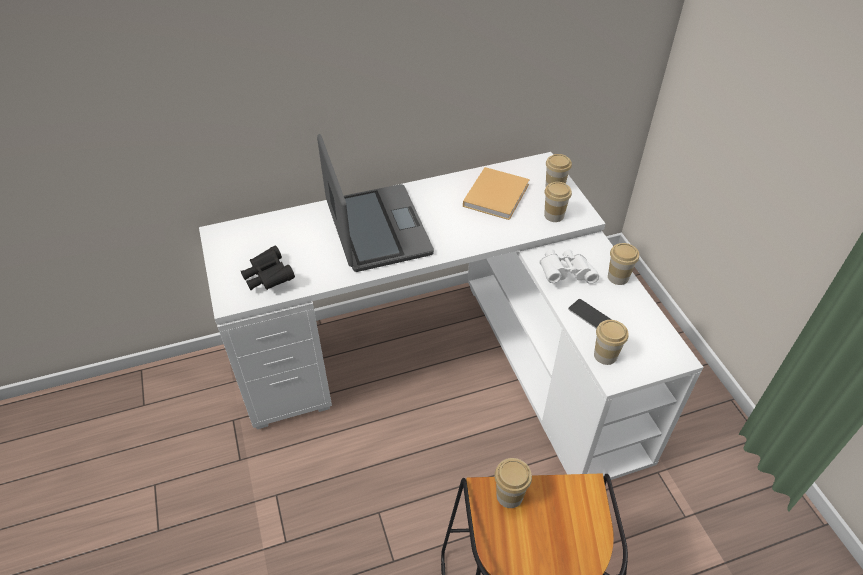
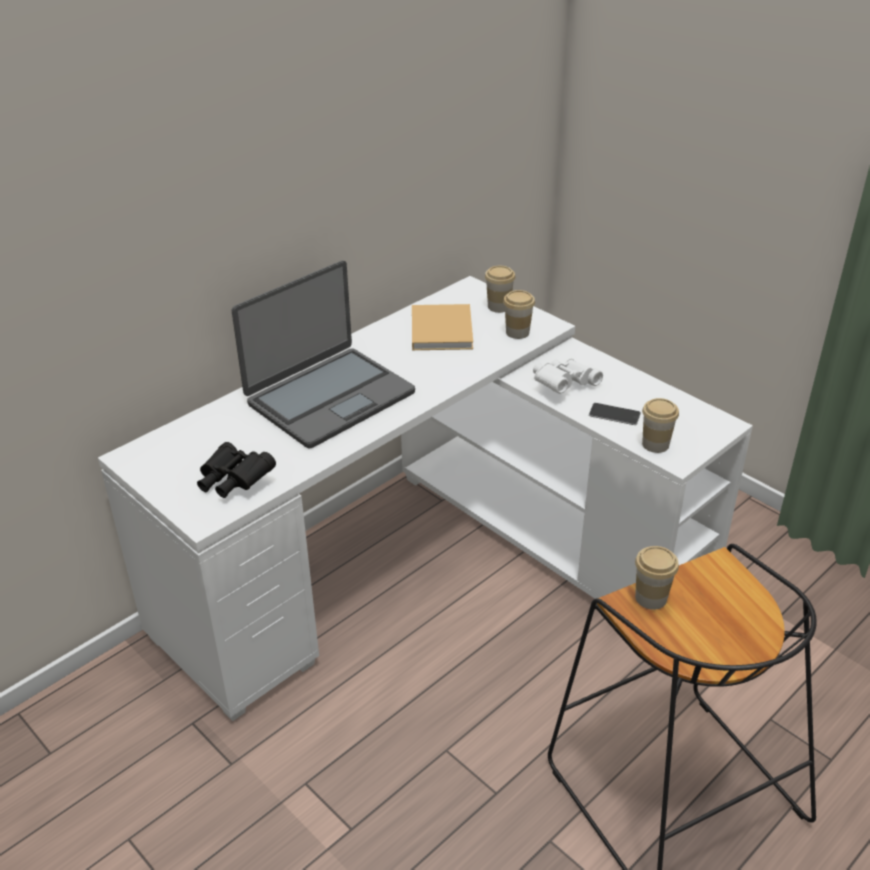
camera: 25 degrees left, 10 degrees down
(377, 229) = (329, 397): laptop -> laptop turned 90 degrees clockwise
(618, 277) = (618, 373): cup -> none

